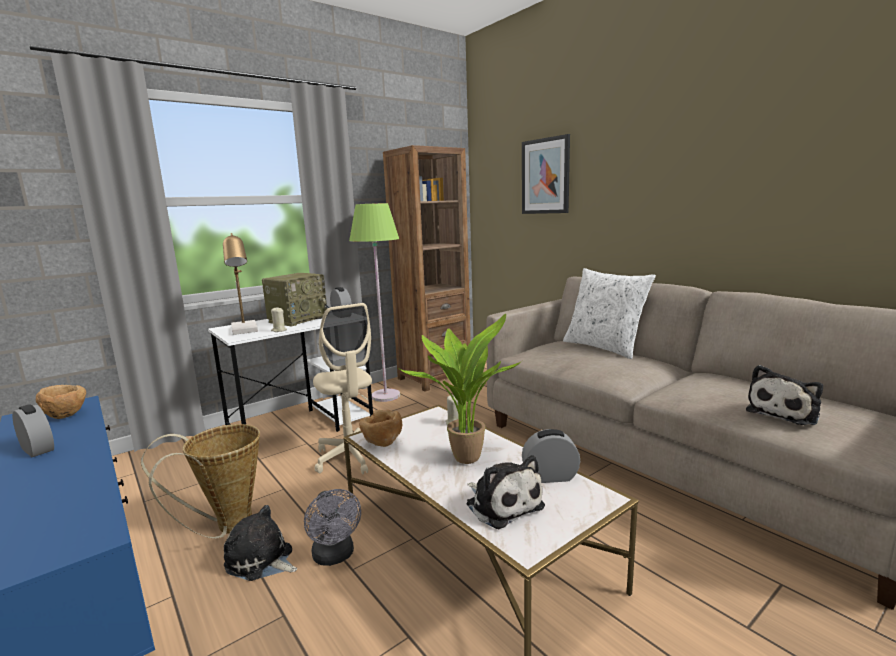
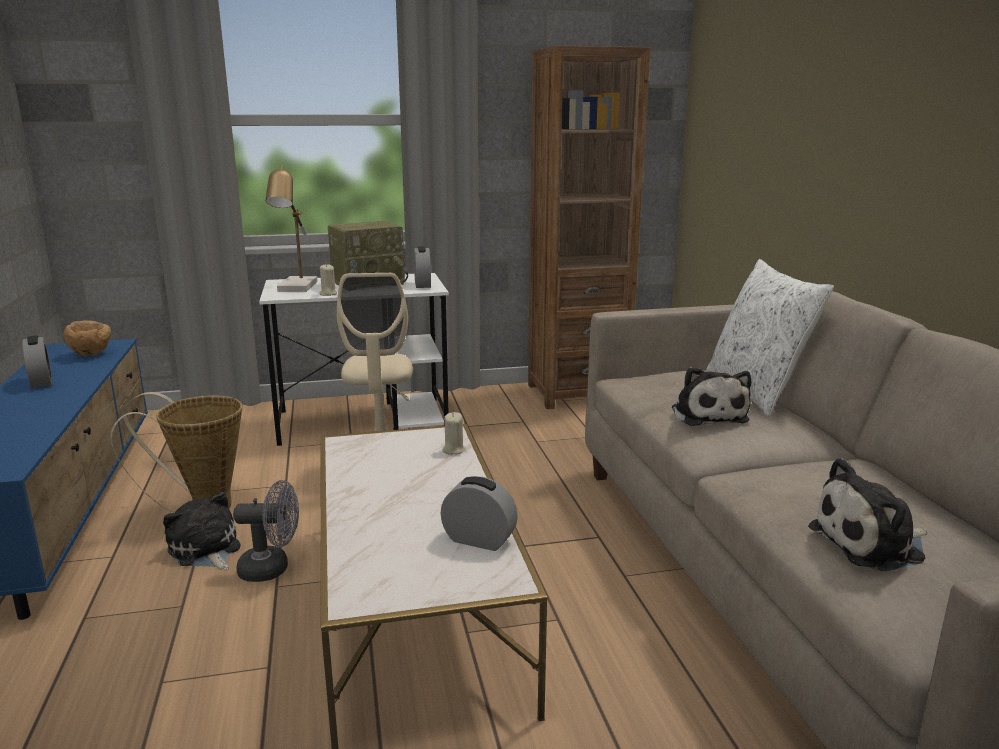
camera: 25 degrees right, 5 degrees up
(335, 556) = (272, 569): grey fan -> grey fan turned 90 degrees counterclockwise
(382, 444) = (348, 454): brown bowl -> none
(386, 396) = (491, 404): green floor lamp -> none
(465, 456) = (416, 491): potted plant -> none
(502, 504) = (388, 551): plush toy -> plush toy (708, 414)
(545, 176) = (771, 97): picture -> none

